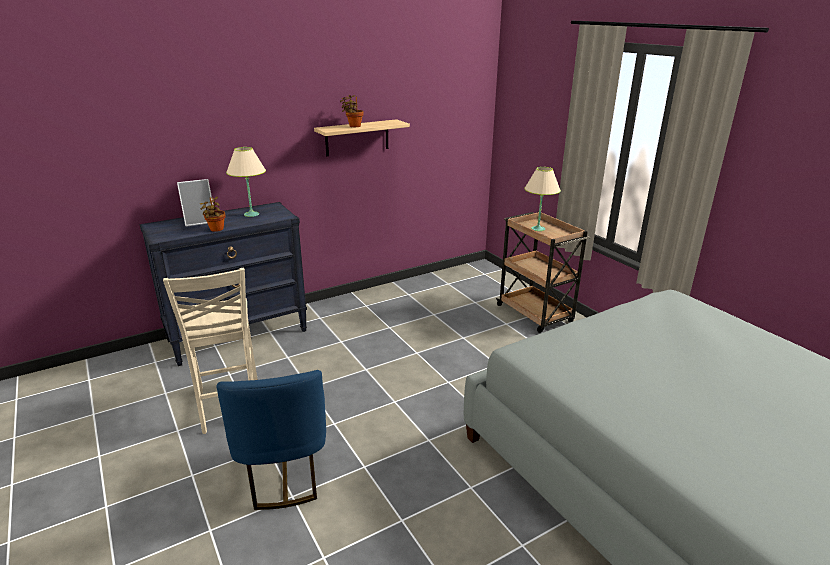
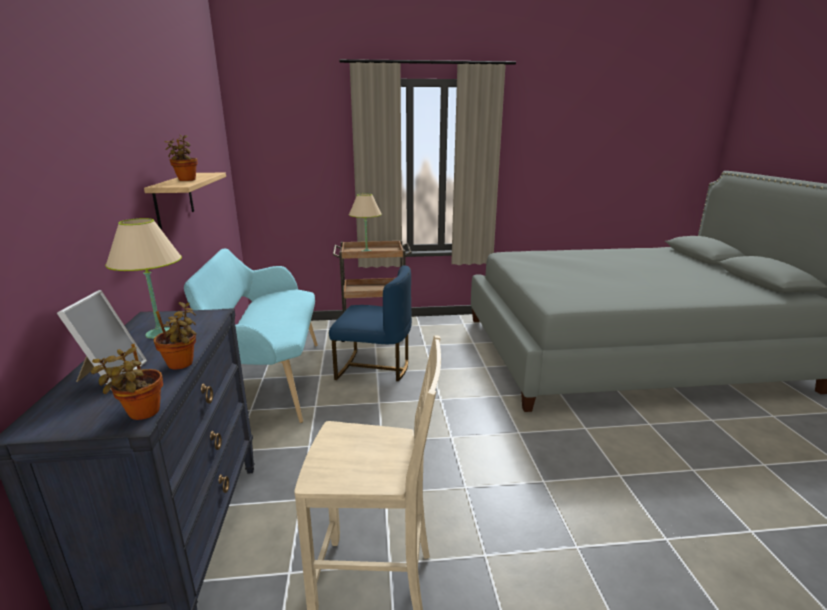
camera: 65 degrees left, 5 degrees down
(166, 237) = (141, 414): none -> potted plant
(284, 472) = (535, 546): blue chair -> blue chair (374, 368)
(406, 298) = (269, 381): none -> turquoise bench

